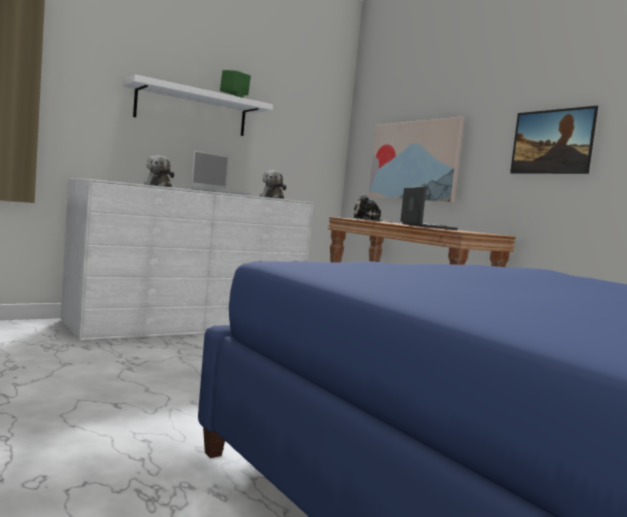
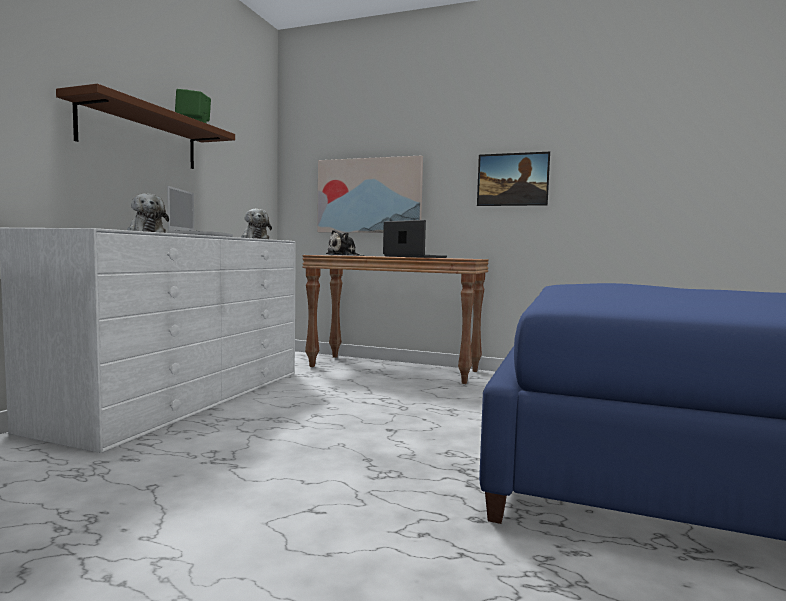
camera: 35 degrees left, 0 degrees up
(192, 111) = (140, 136): white shelf -> brown shelf

